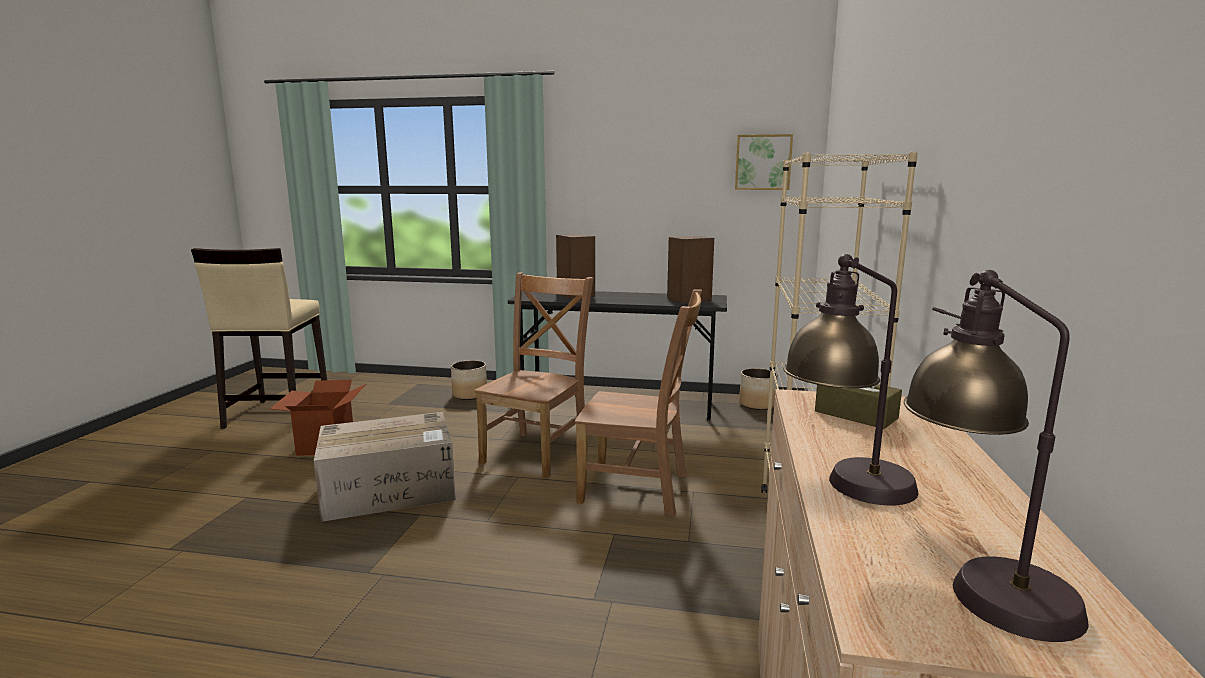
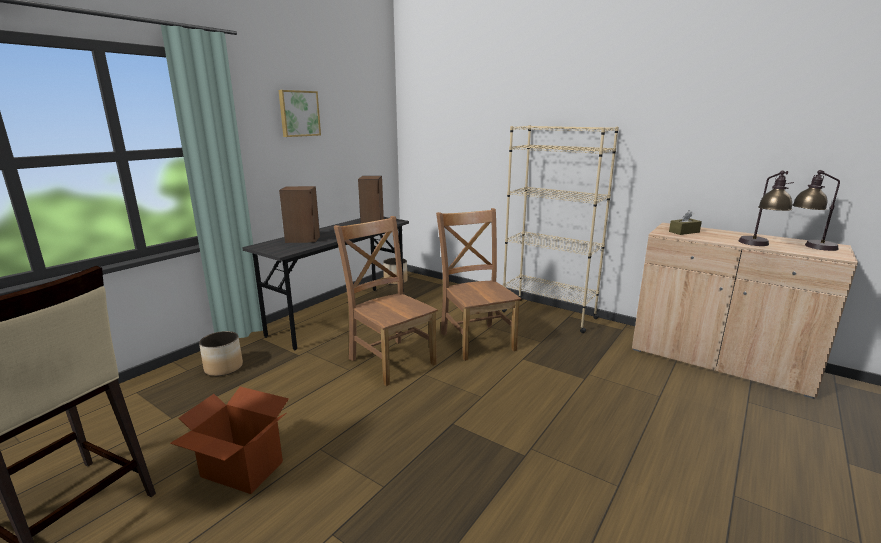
camera: 65 degrees left, 5 degrees up
(391, 489) = (396, 433): cardboard box -> none
(639, 489) = (476, 340): brown chair -> brown chair turned 60 degrees counterclockwise
(763, 162) = (371, 120): picture -> picture (299, 113)

